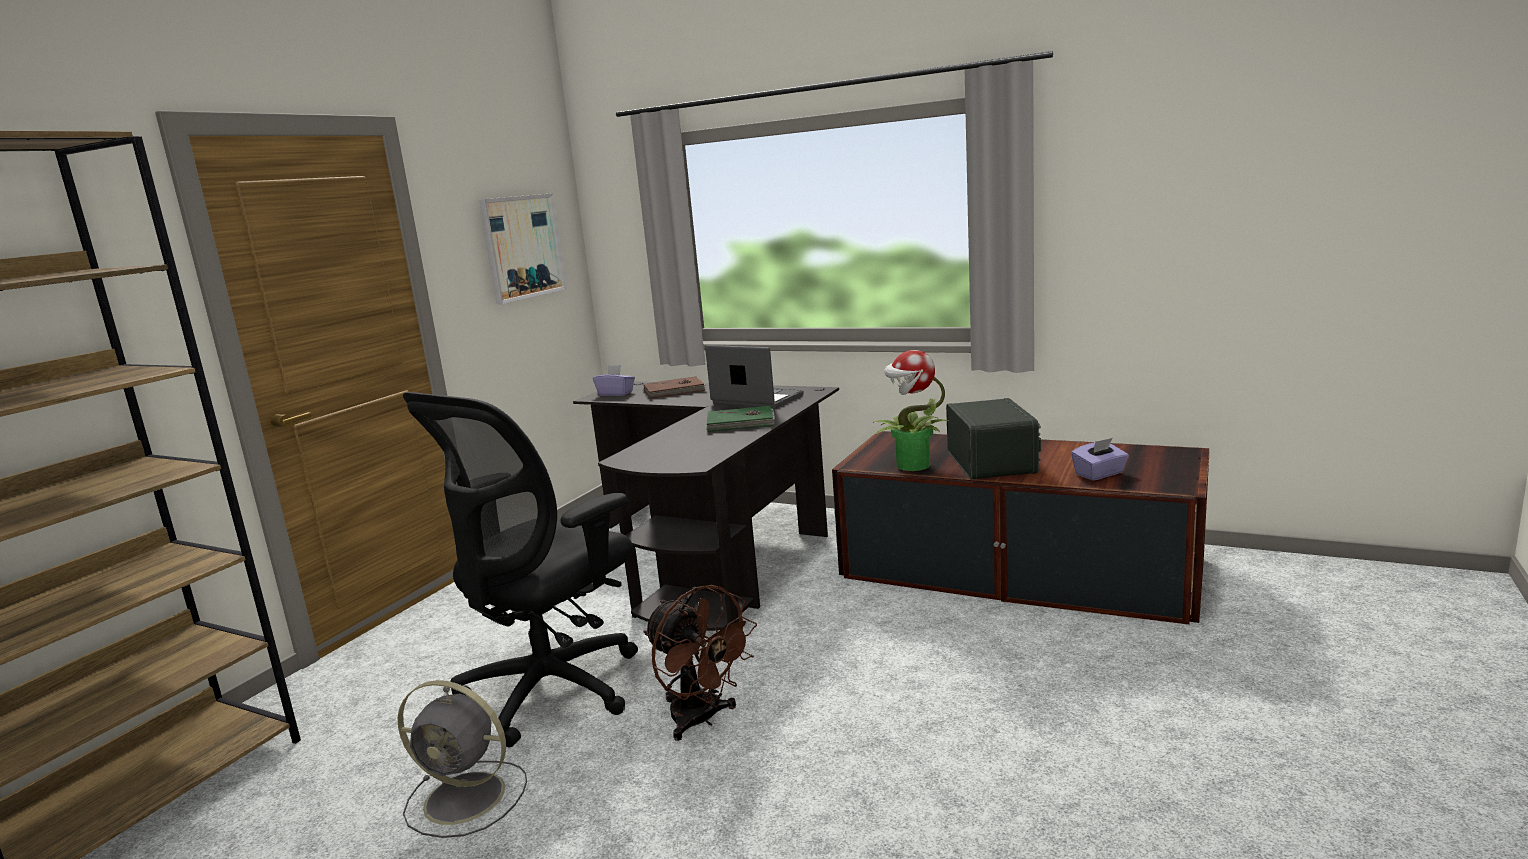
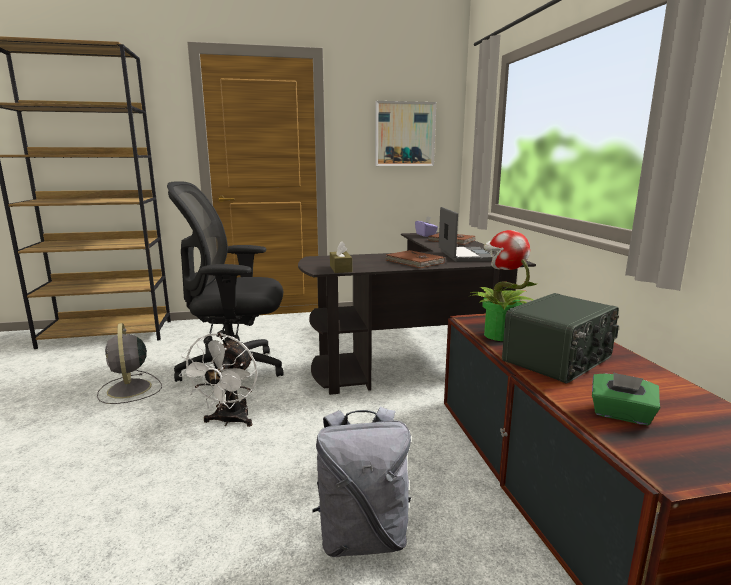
camera: 50 degrees right, 0 degrees up
(702, 720) = (229, 421): brown fan -> white fan
(705, 455) = (340, 268): none -> brown tissue box
(741, 423) = (414, 262): green book -> brown book
(1006, 687) = (362, 536): none -> grey backpack
(1099, 474) = (621, 414): purple tissue box -> green tissue box

